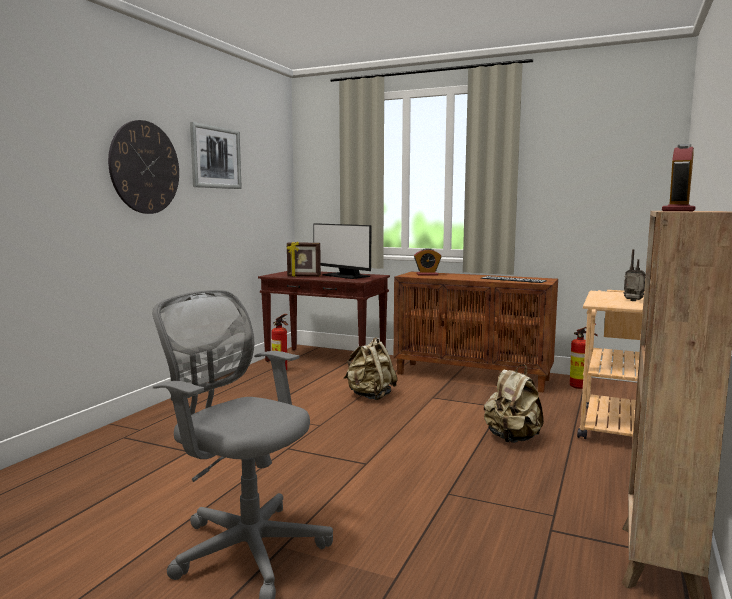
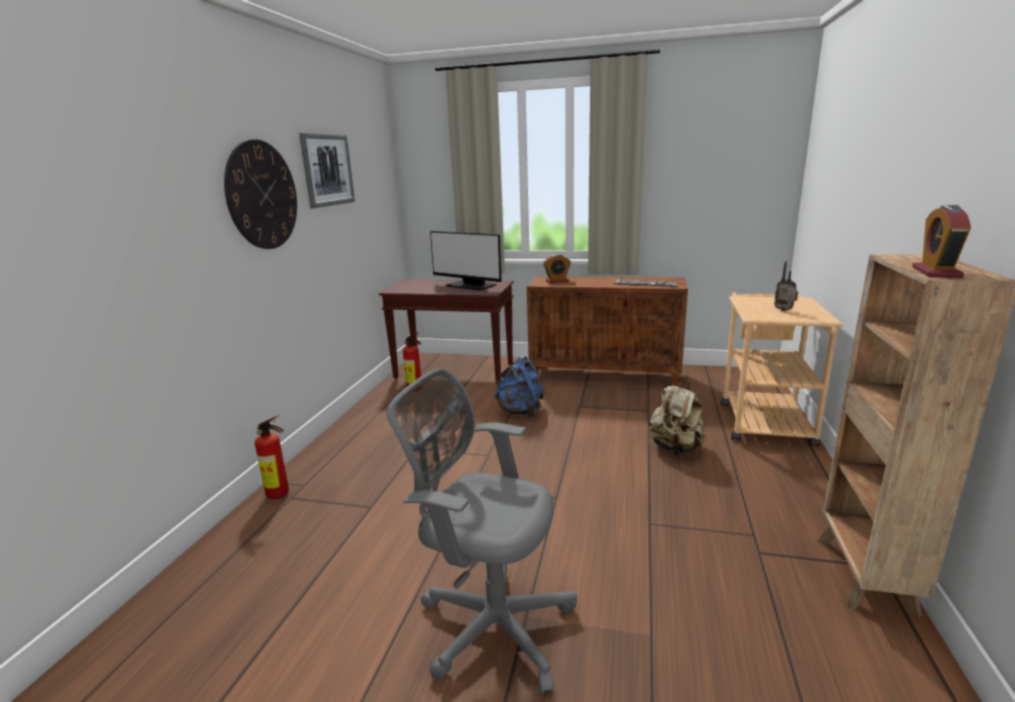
camera: 10 degrees left, 10 degrees up
(303, 276) = (427, 289): picture frame -> none
(370, 396) = (520, 411): beige backpack -> blue backpack
(581, 387) = (706, 379): fire extinguisher -> fire extinguisher (280, 495)

